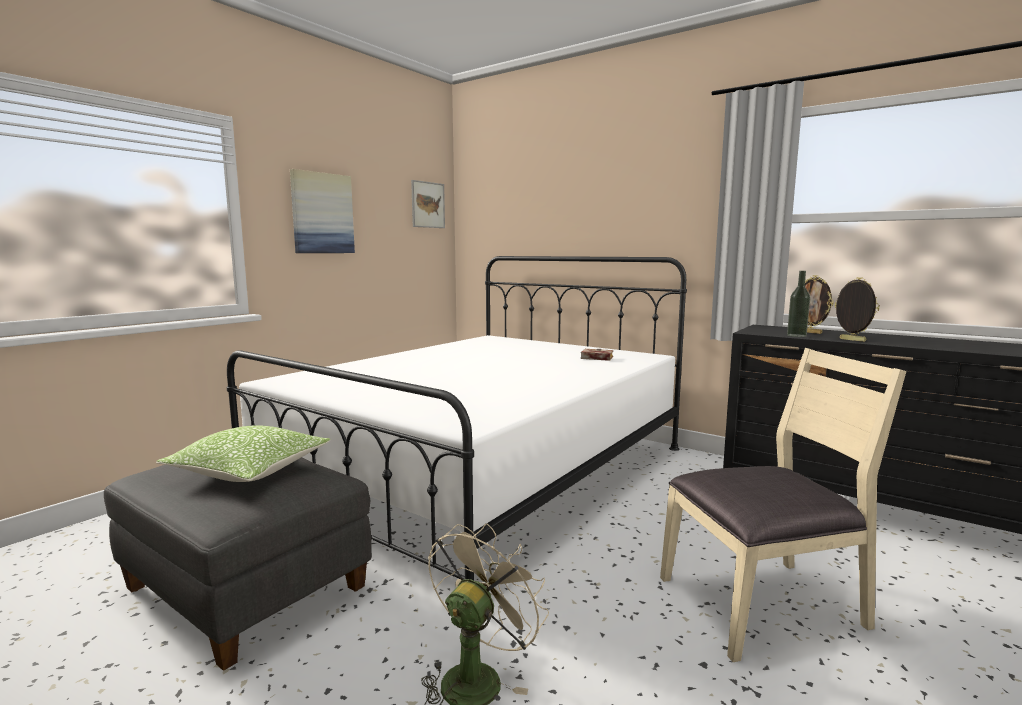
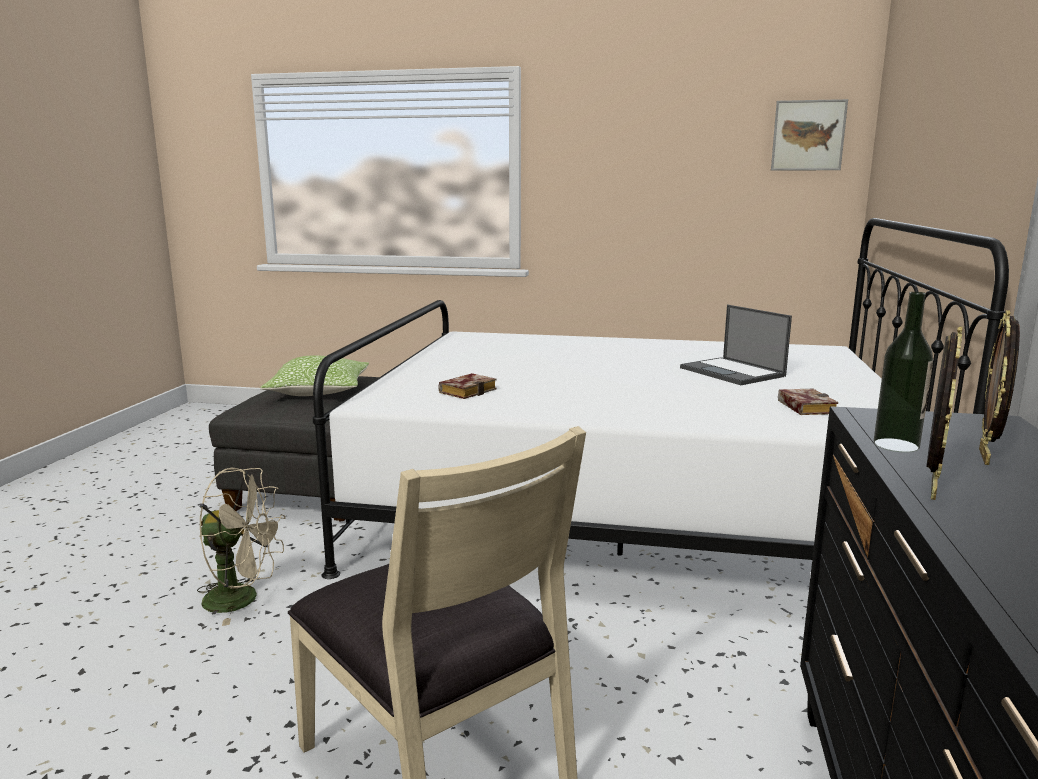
camera: 65 degrees right, 5 degrees up
(322, 213) = (618, 160): picture -> none
(469, 401) = (468, 391): none -> book
(513, 354) = (733, 372): none -> laptop

